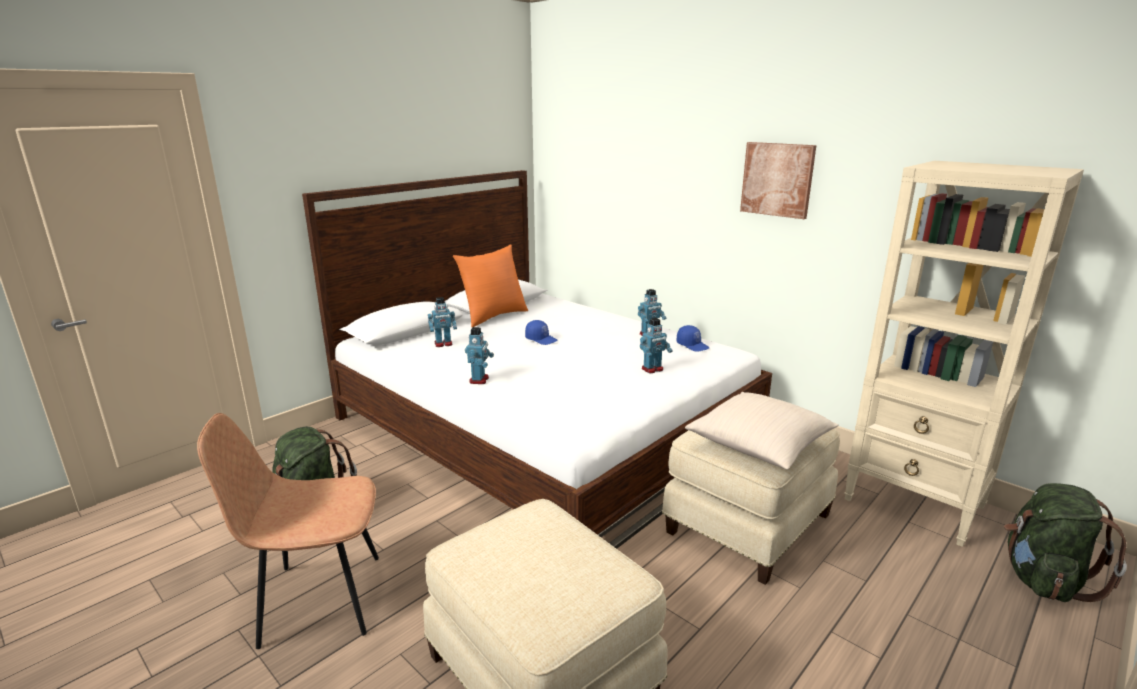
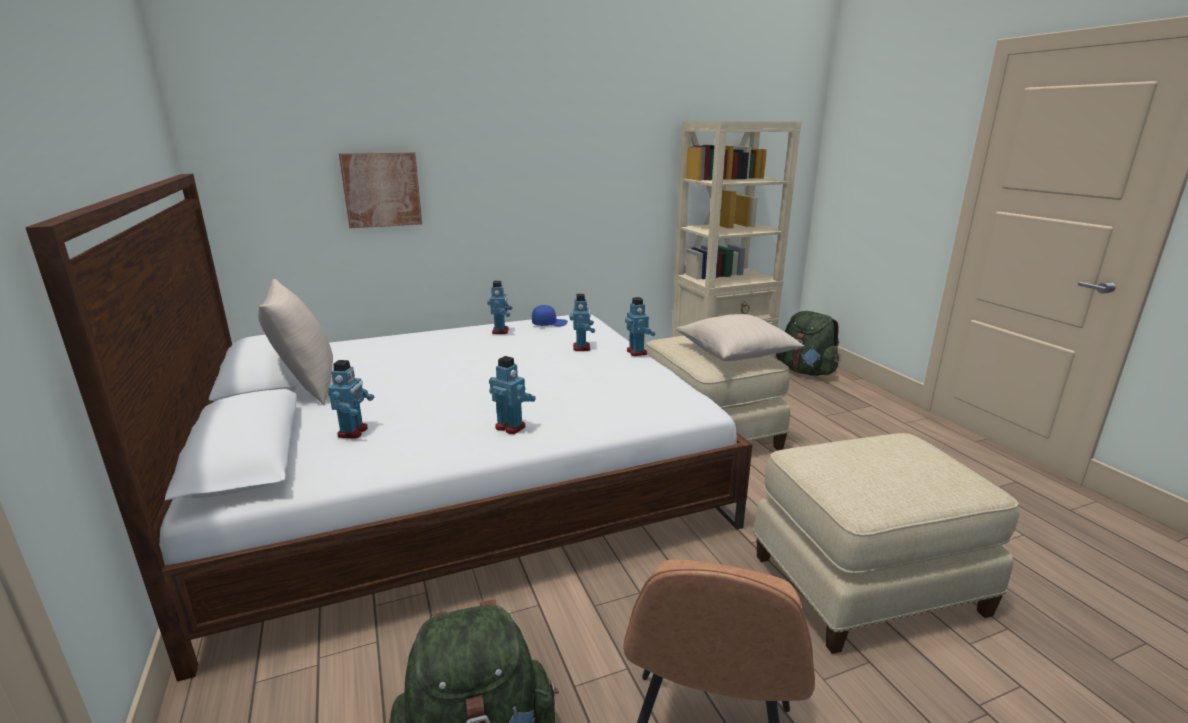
camera: 65 degrees left, 0 degrees up
(493, 316) = (307, 386): orange pillow -> beige pillow
(541, 339) = (438, 374): blue cap -> none
(671, 392) = (637, 352): none -> toy robot
(777, 179) = (563, 149): picture -> picture (381, 189)

